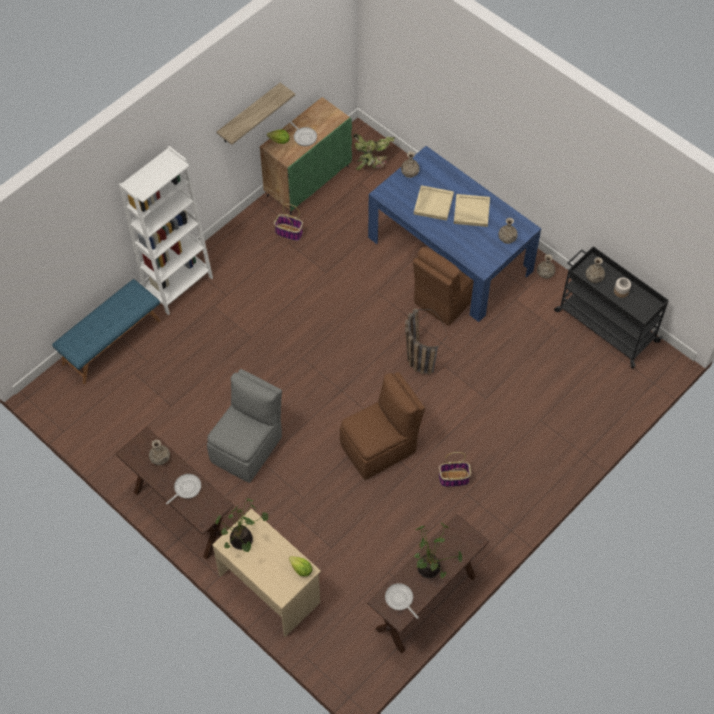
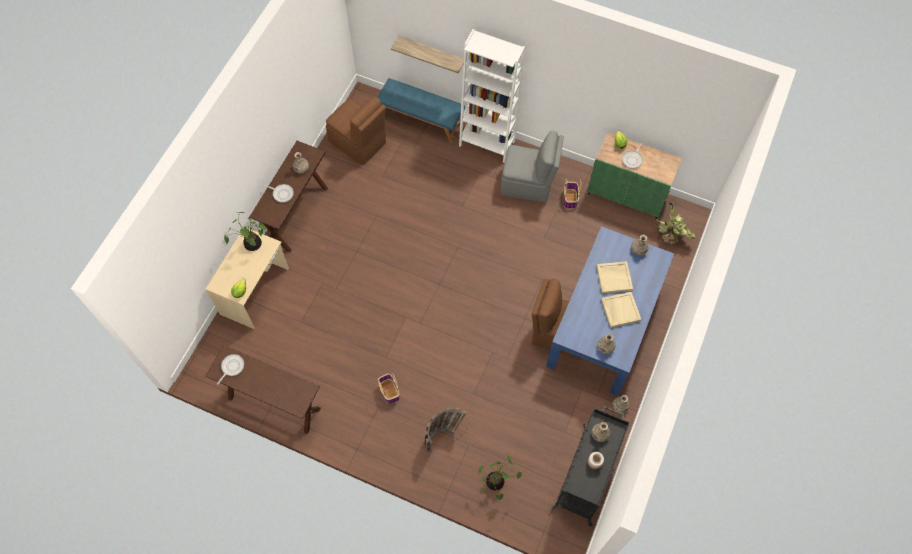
camera: 70 degrees right, 5 degrees up
(248, 447) = (365, 237): grey chair -> grey chair (528, 184)
(249, 114) = (608, 100): shelf -> shelf (432, 53)
(380, 447) = (398, 328): brown chair -> brown chair (358, 143)
(418, 355) = (494, 329): basket -> basket (443, 435)
(431, 568) = (265, 381): potted plant -> potted plant (495, 483)

